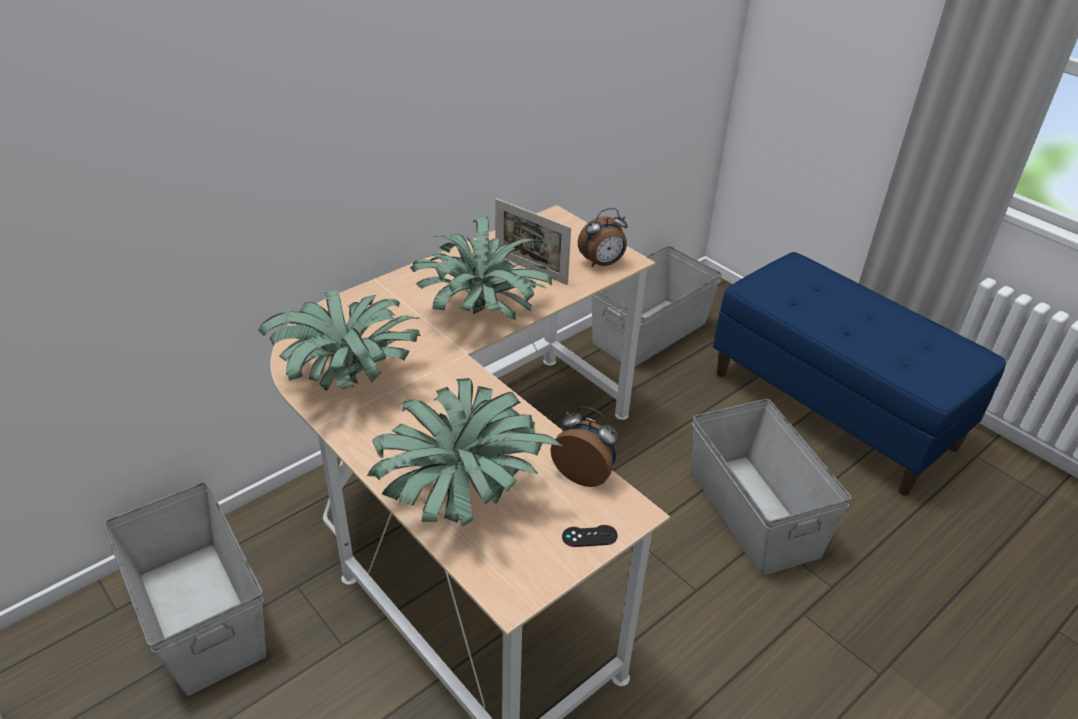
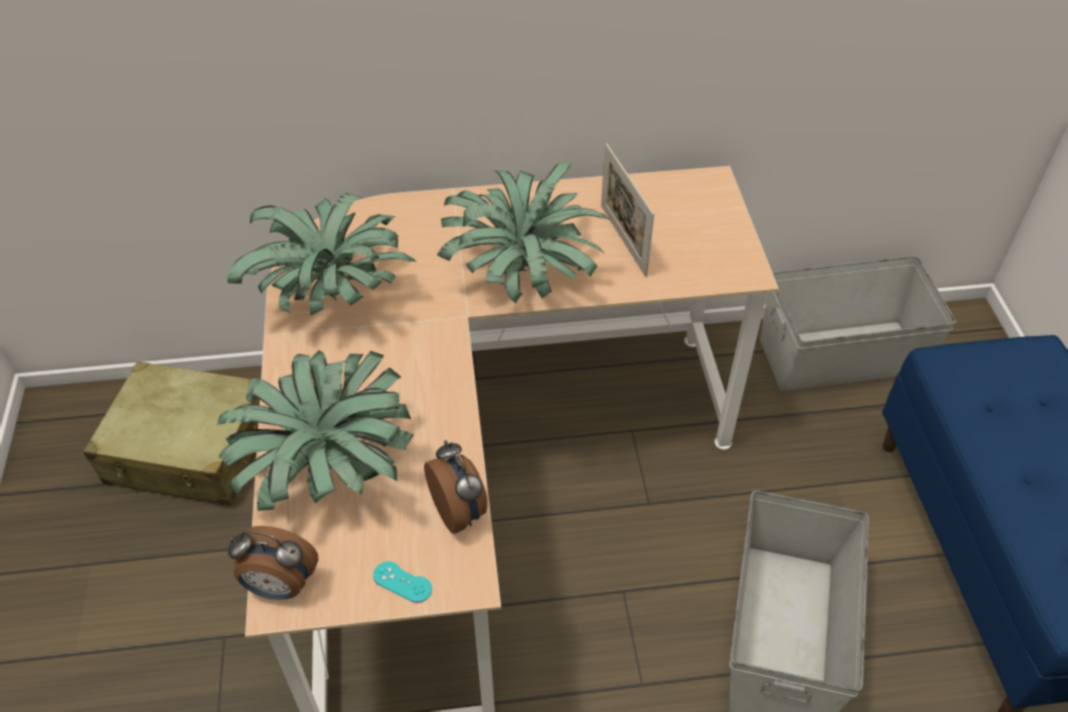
camera: 35 degrees right, 10 degrees up
(201, 613) = (191, 450): grey storage box -> beige suitcase
(589, 536) = (402, 582): black game controller -> turquoise game controller
(602, 264) = (711, 265): alarm clock -> alarm clock (280, 586)

